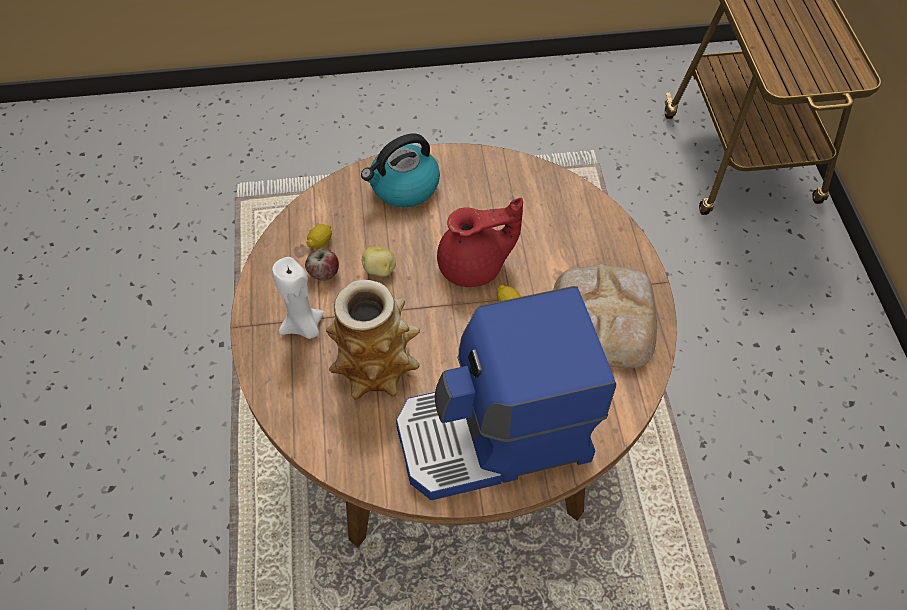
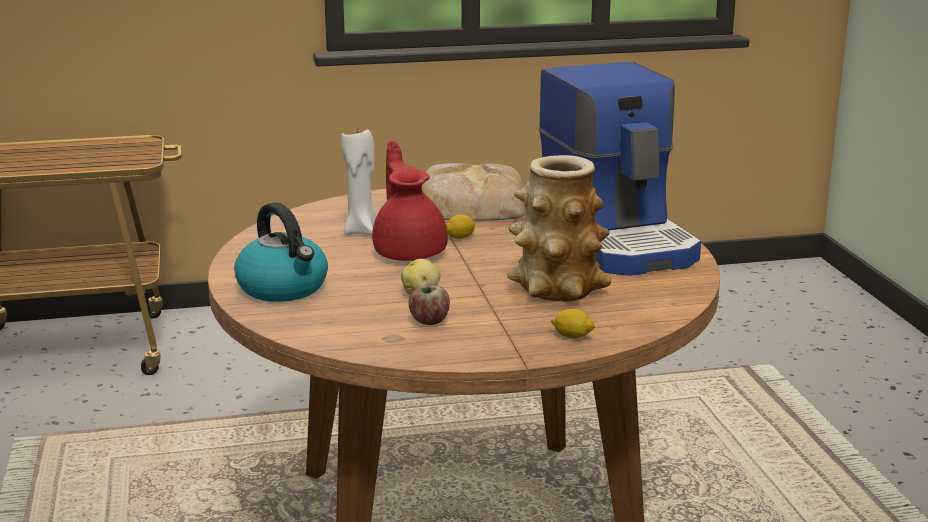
camera: 95 degrees left, 35 degrees down
(304, 327) = (515, 326): white candle -> white candle (361, 231)
(320, 242) = (378, 327): lemon -> lemon (572, 336)

